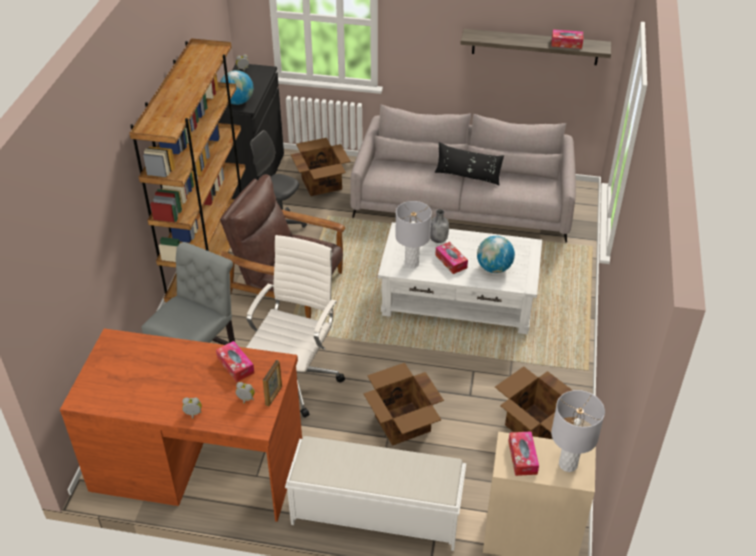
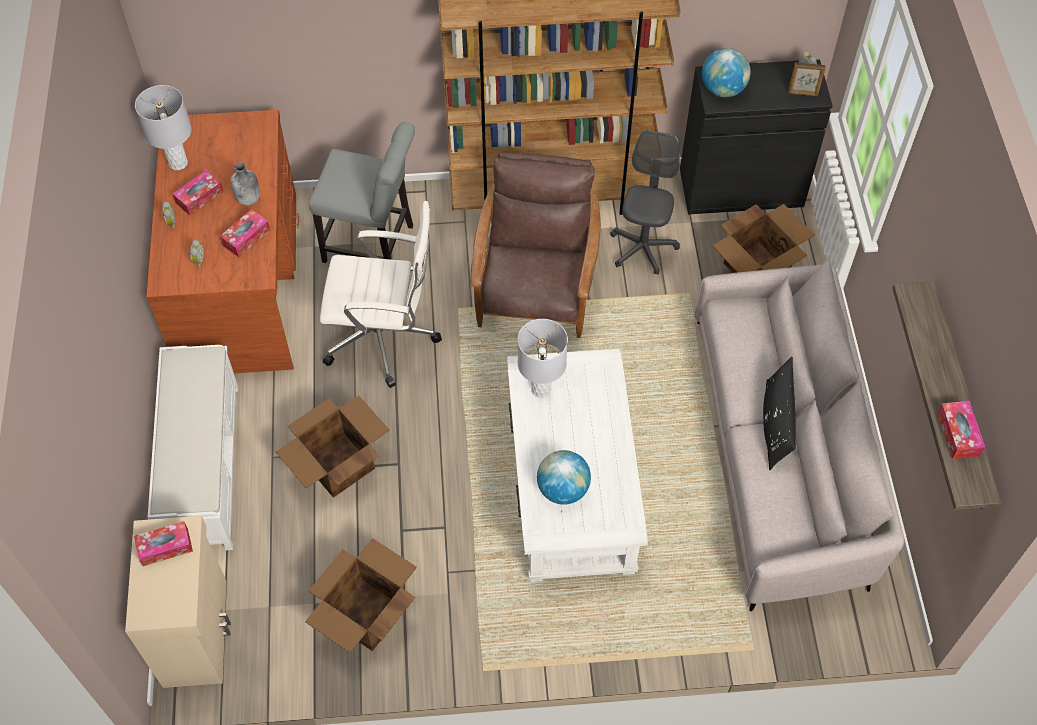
camera: 75 degrees right, 15 degrees up
(274, 396) = (208, 284): picture frame -> picture frame (803, 94)
(438, 239) = (601, 411): grey bottle -> grey bottle (249, 199)
(451, 261) = (559, 434): tissue box -> tissue box (199, 197)
(568, 464) = (161, 597): grey table lamp -> grey table lamp (178, 163)

